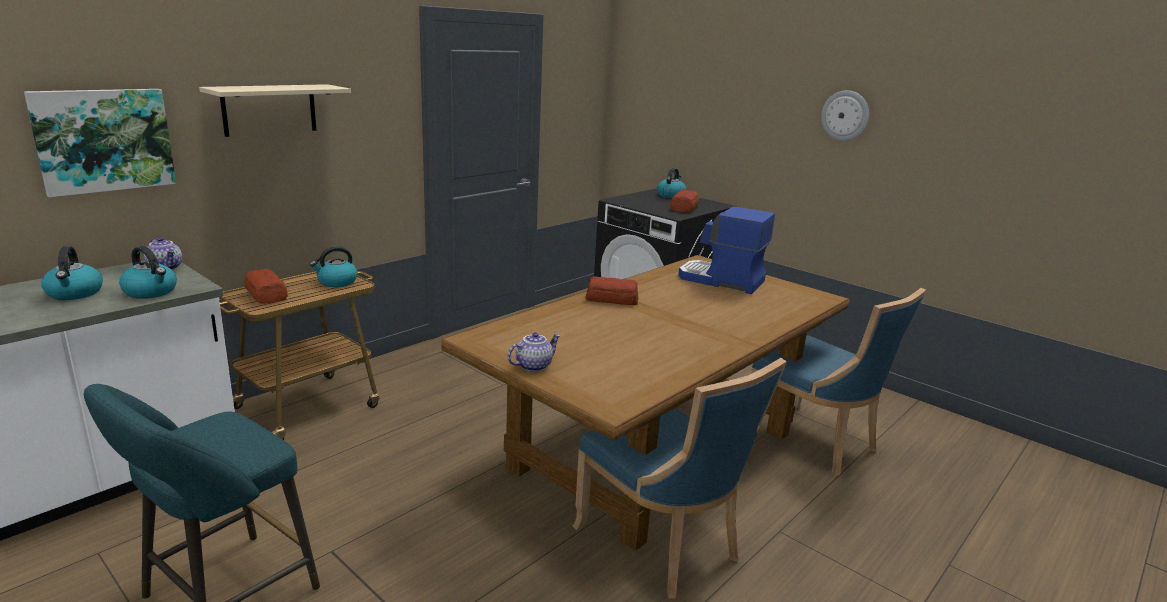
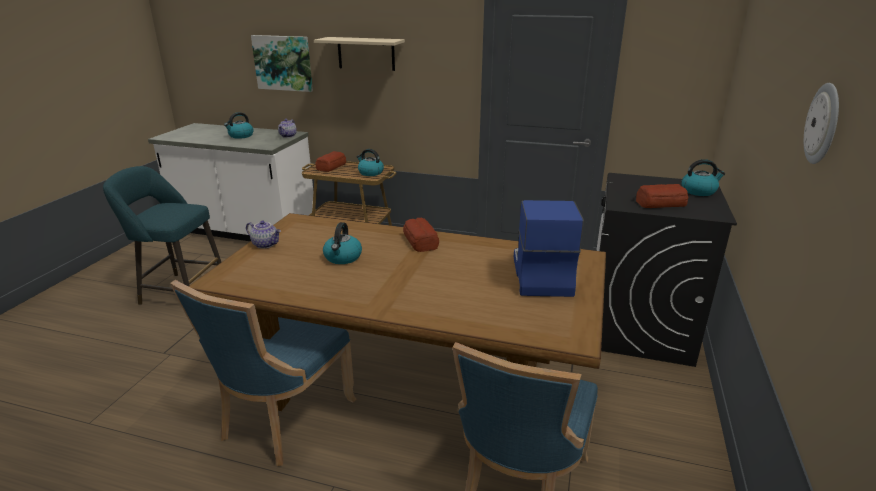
camera: 65 degrees right, 5 degrees up
(151, 292) = (253, 143): kettle -> kettle (343, 258)

